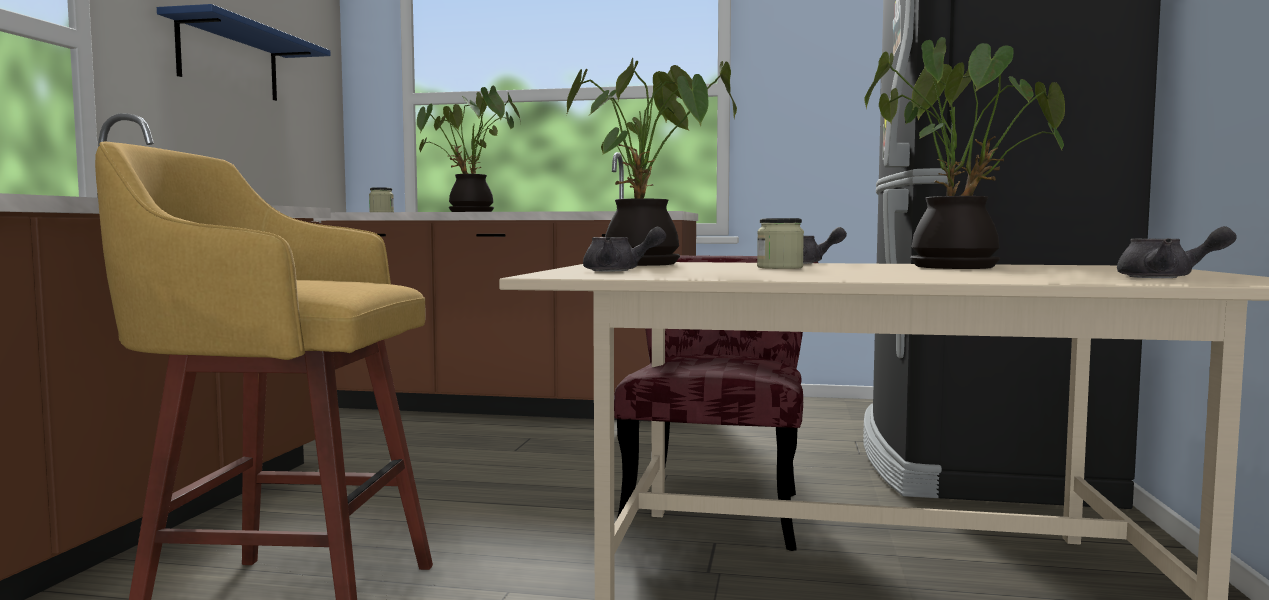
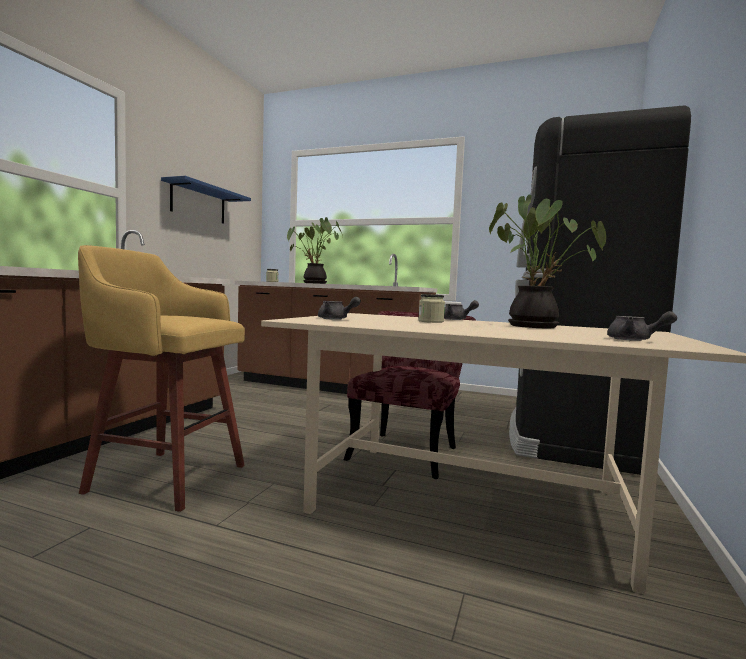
camera: 10 degrees right, 0 degrees up
(647, 264) = (367, 316): potted plant -> none

